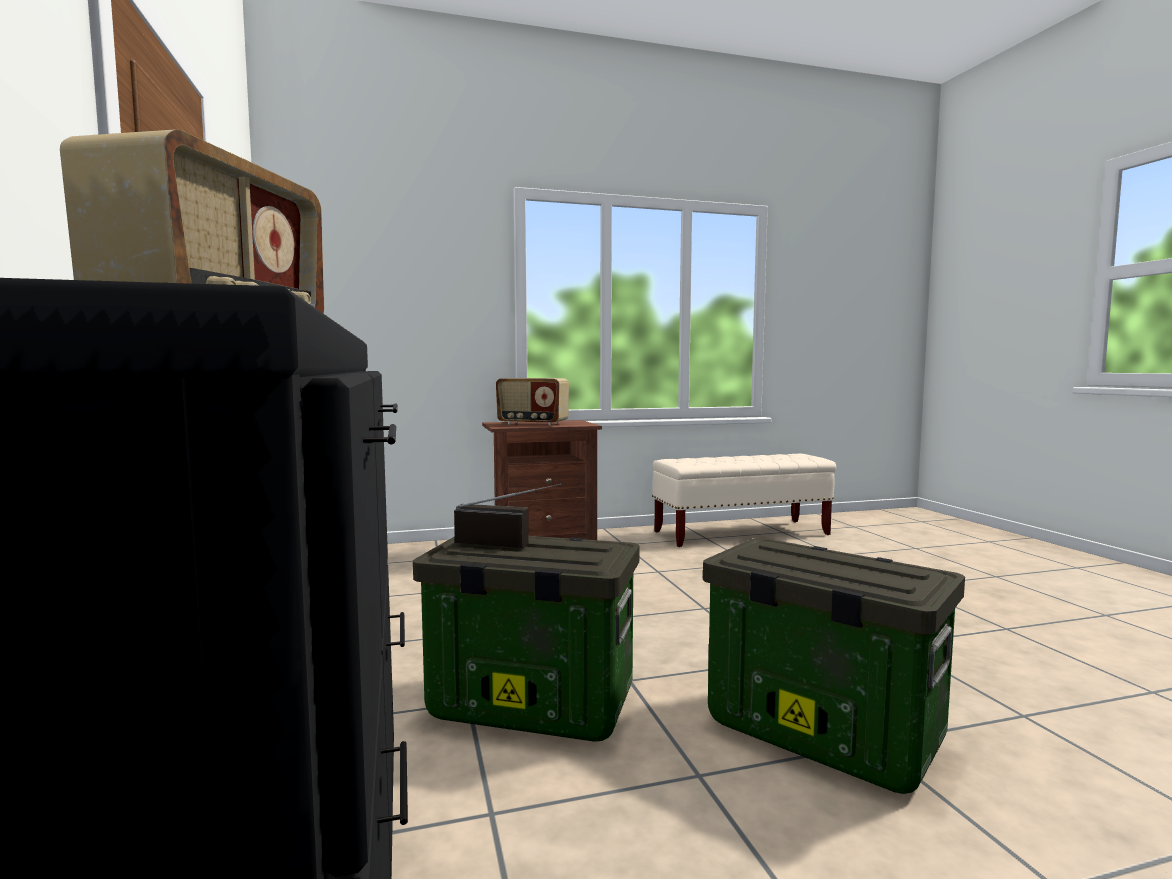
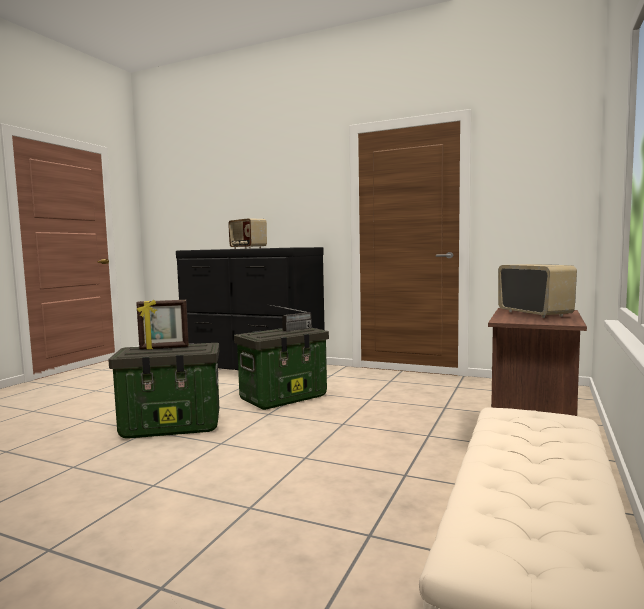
camera: 130 degrees right, 0 degrees up
(532, 423) = (534, 314): radio -> radio turned 105 degrees clockwise
(835, 564) = (164, 348): none -> picture frame

